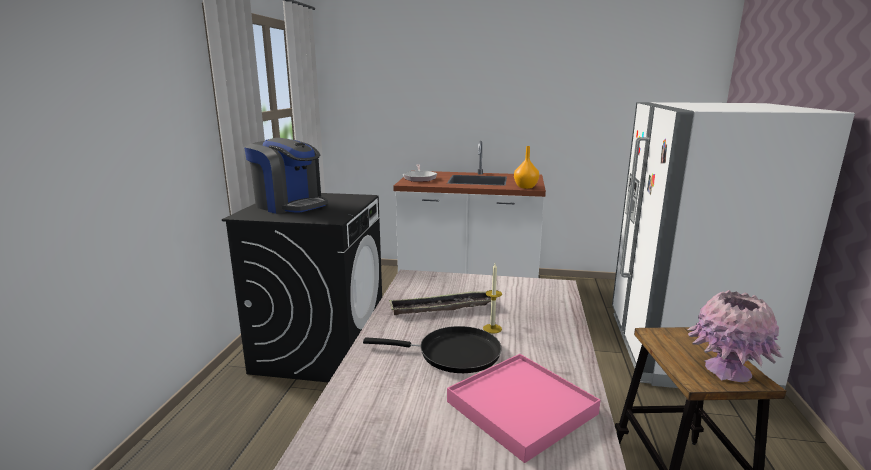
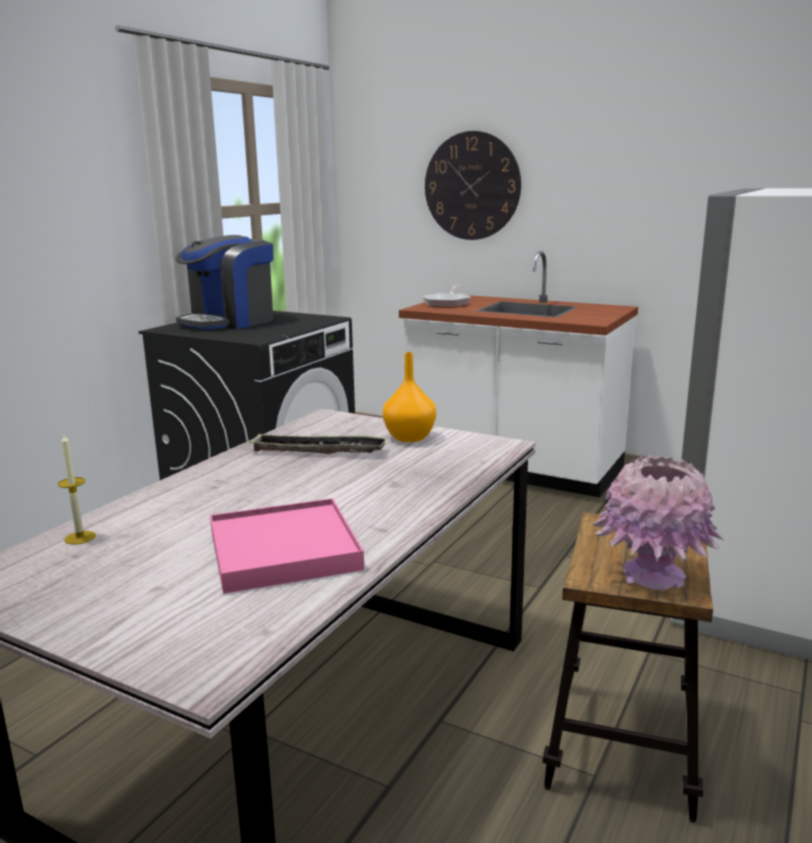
camera: 20 degrees right, 0 degrees up
(290, 205) = (230, 322): coffee machine -> coffee machine turned 75 degrees clockwise
(424, 96) = (472, 186): none -> wall clock
(453, 354) = (274, 494): black frying pan -> none
(492, 328) = (352, 477): candle -> candle (80, 537)
(525, 187) = (582, 320): orange vase -> orange vase (408, 437)

